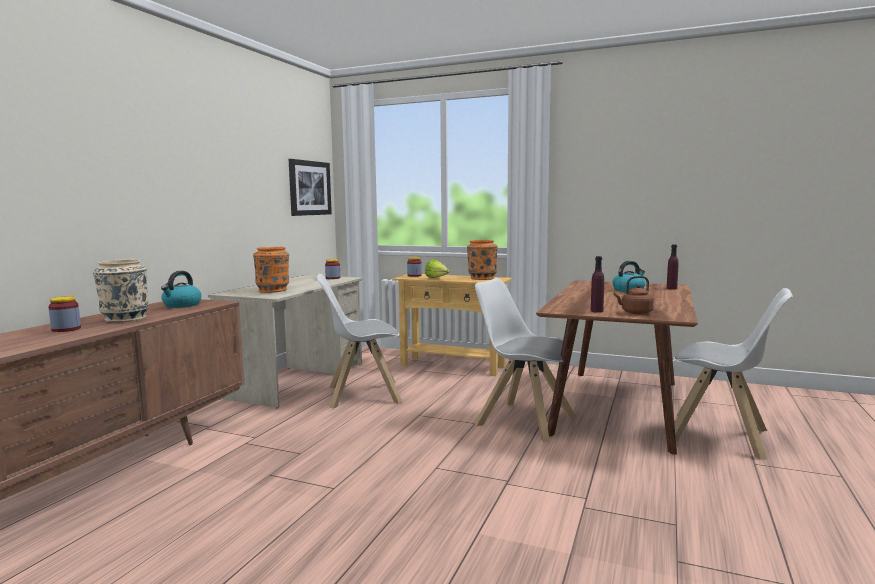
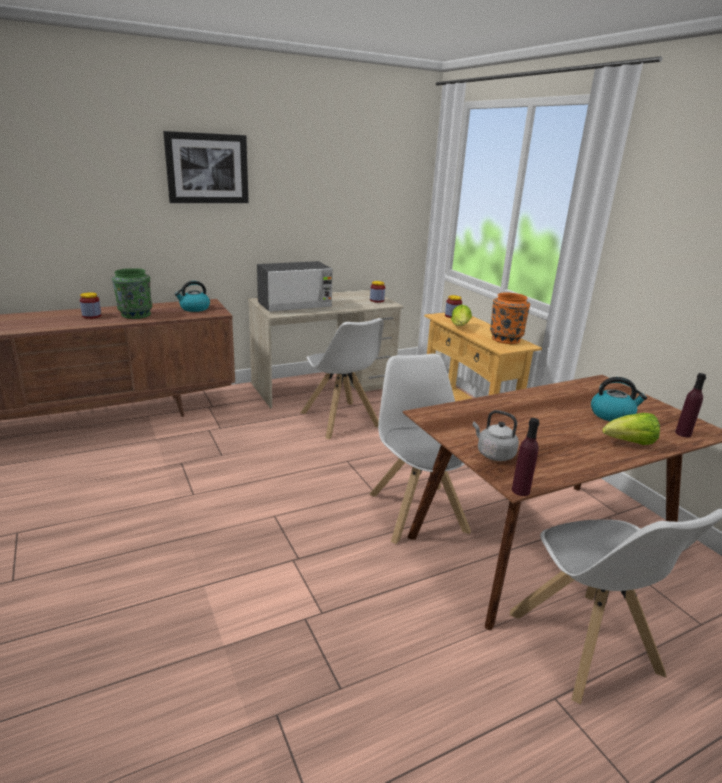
camera: 40 degrees right, 15 degrees up
(125, 319) = (135, 315): beige vase -> green vase
(273, 290) = (295, 305): orange vase -> microwave
(309, 188) = (391, 201): picture -> picture (207, 168)
(361, 395) = (341, 421): chair -> chair turned 150 degrees counterclockwise
(596, 311) = (462, 434): purple bottle -> purple bottle (520, 490)
(635, 313) = (493, 454): brown kettle -> grey kettle
(666, 296) = (629, 443): none -> lettuce

